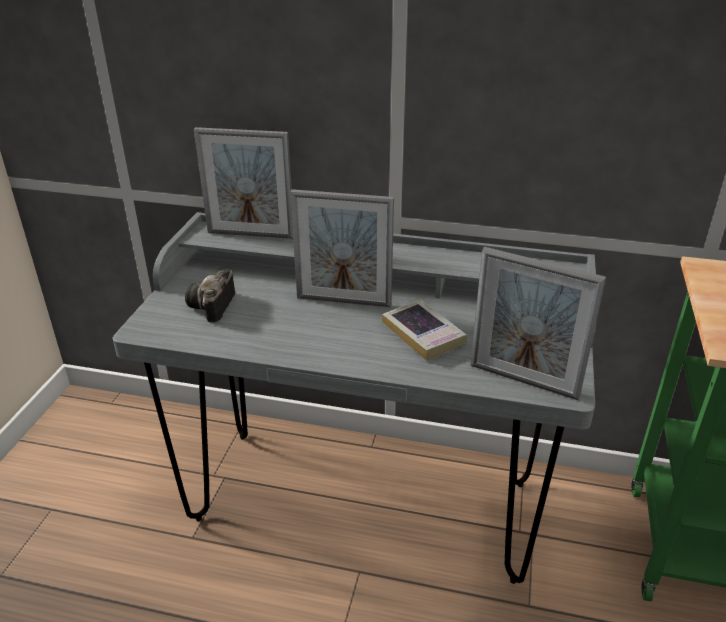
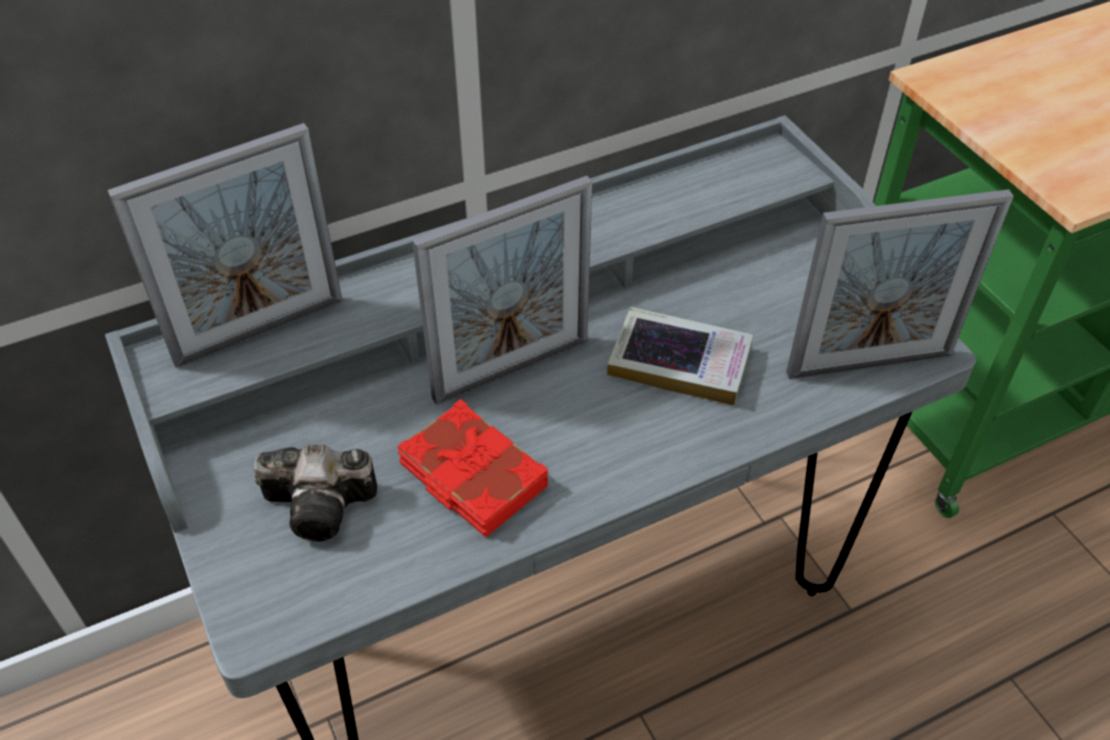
camera: 40 degrees left, 15 degrees up
(212, 308) = (325, 505): camera -> camera turned 60 degrees counterclockwise
(277, 327) = (472, 477): none -> red book

